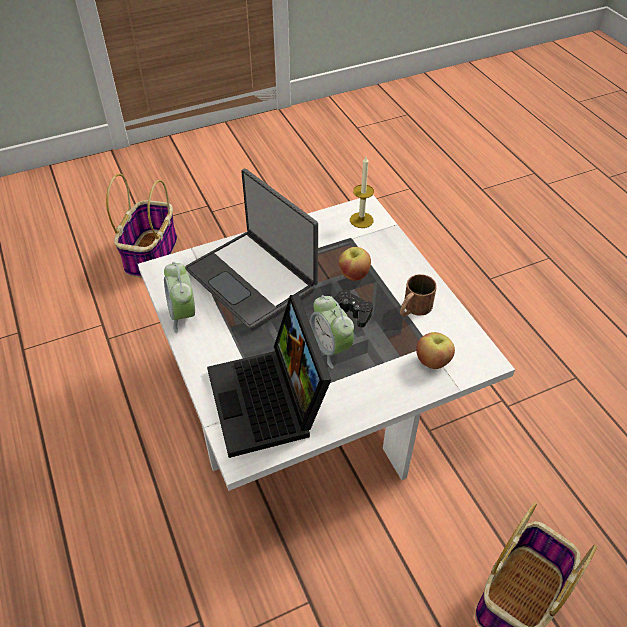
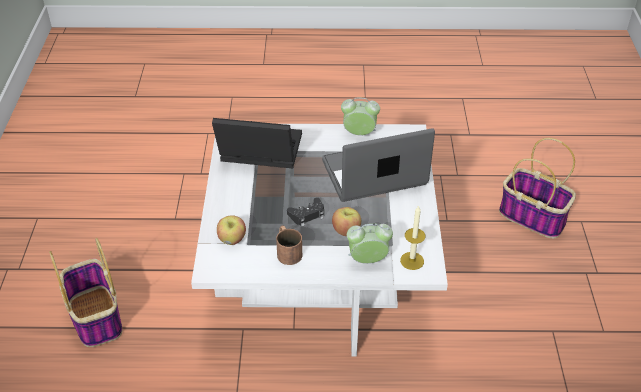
camera: 115 degrees right, 5 degrees down
(330, 348) = (281, 192): alarm clock -> alarm clock (367, 260)

